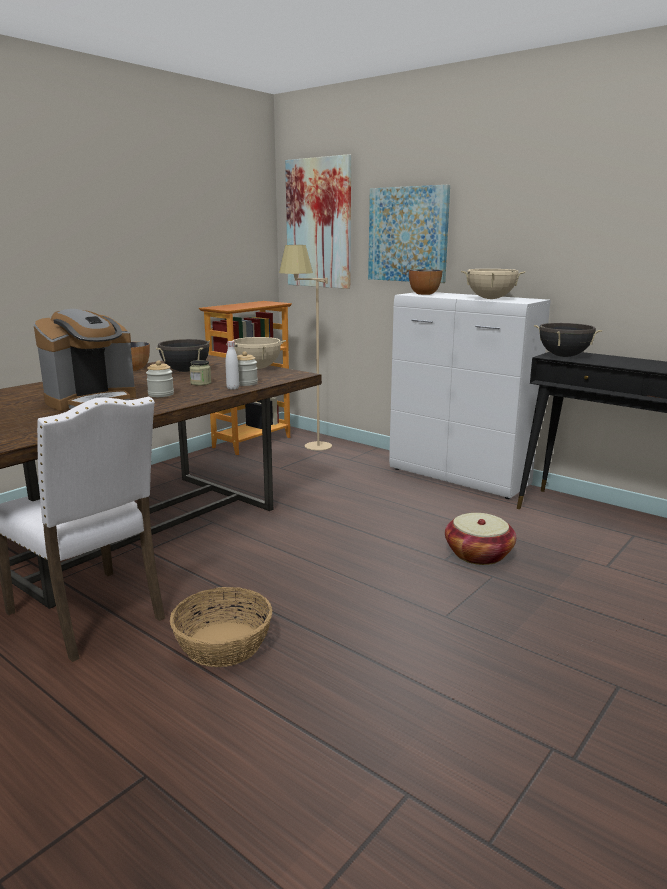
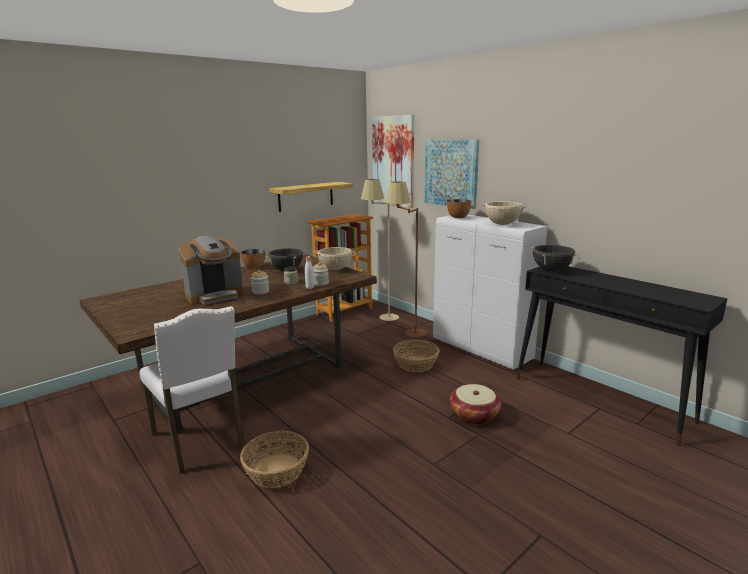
camera: 10 degrees right, 0 degrees up
(196, 271) = (306, 196): none -> shelf
(348, 463) = (405, 332): none -> brown floor lamp
(376, 499) = (416, 364): none -> basket

